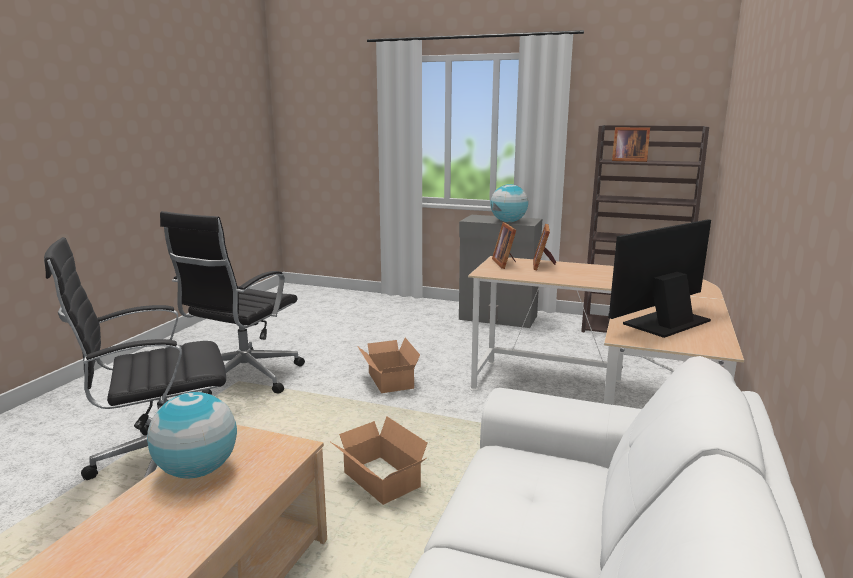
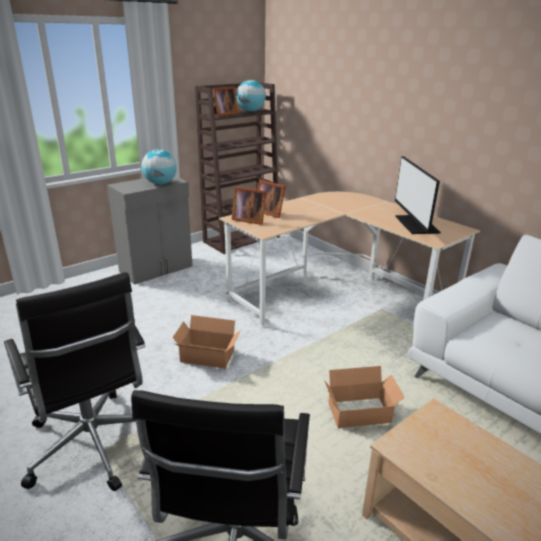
camera: 60 degrees left, 10 degrees up
(197, 471) = (459, 476): globe -> globe (250, 111)

